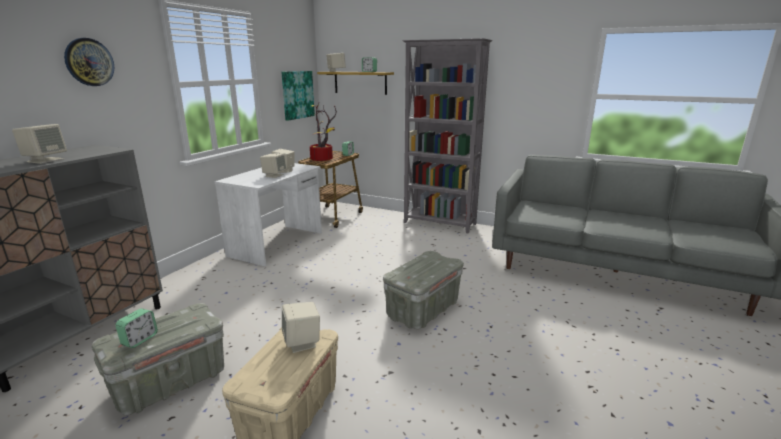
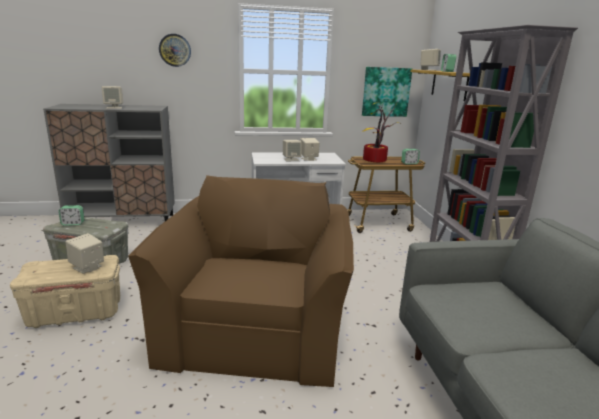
camera: 55 degrees right, 0 degrees up
(423, 309) = (257, 325): grey storage box -> brown armchair

